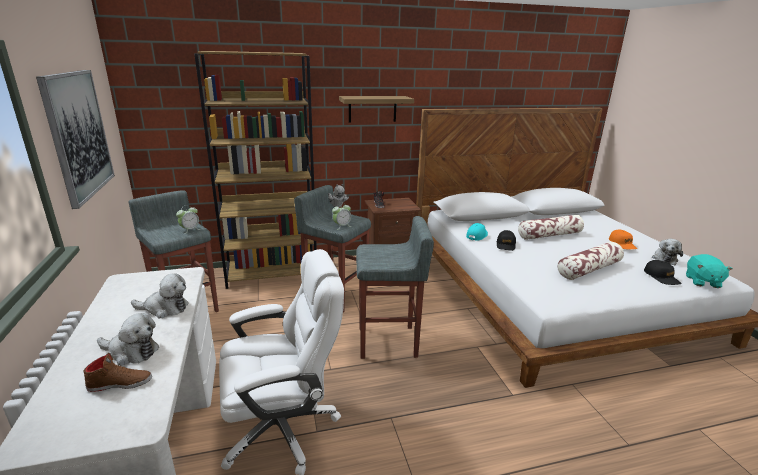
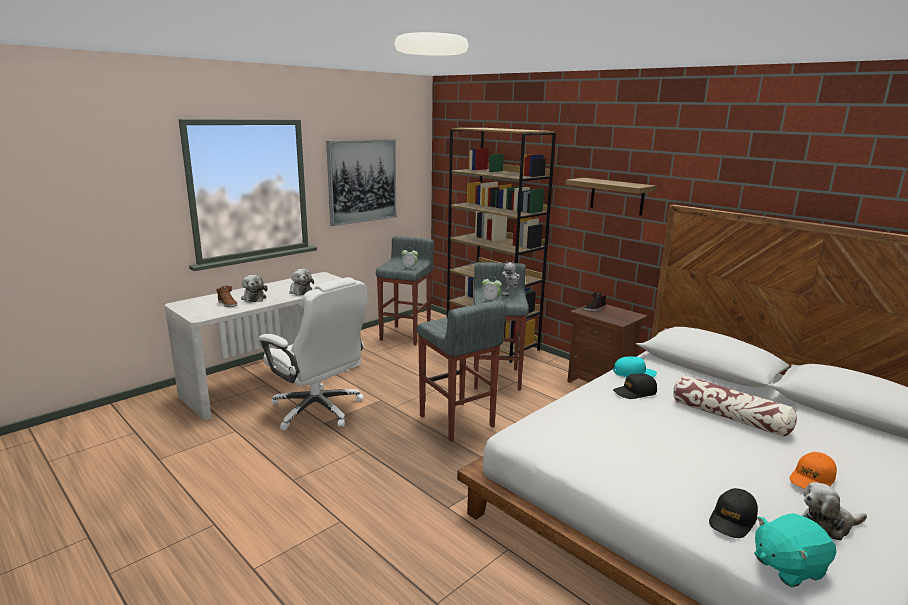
camera: 60 degrees right, 5 degrees down
(589, 269) = (656, 454): pillow -> none

